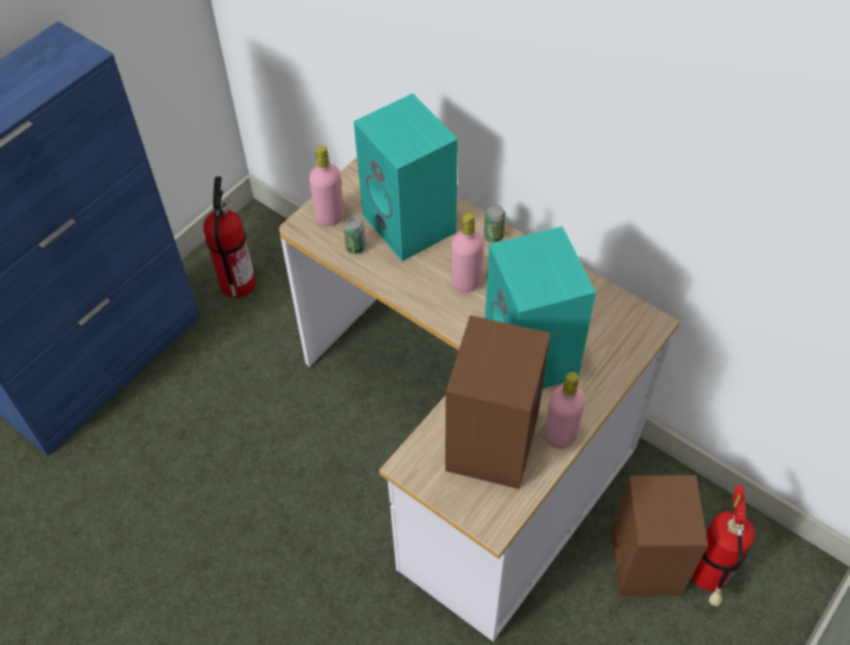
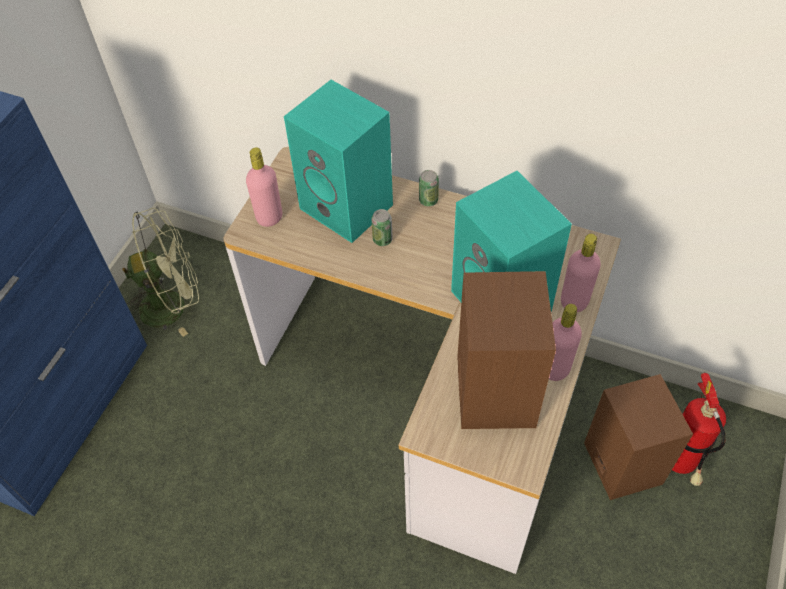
camera: 15 degrees left, 0 degrees up
(237, 282) = (173, 304): fire extinguisher -> green fan
(356, 247) = (304, 240): can -> can (382, 239)
(466, 282) = (418, 248): pink bottle -> pink bottle (574, 301)

